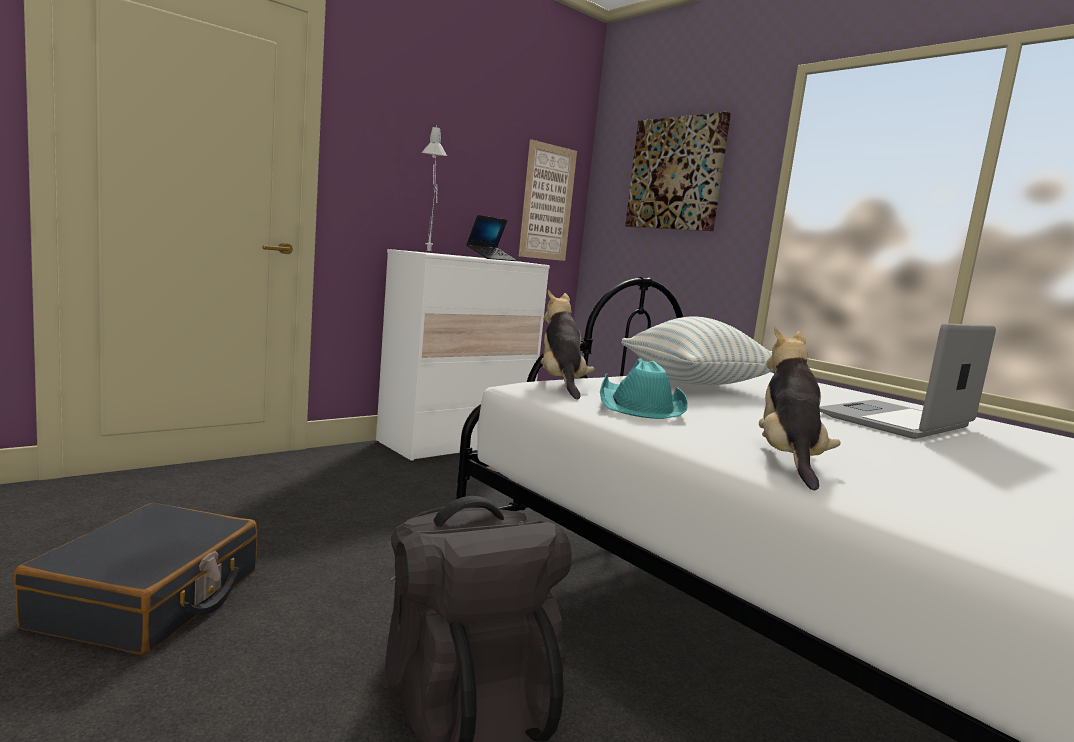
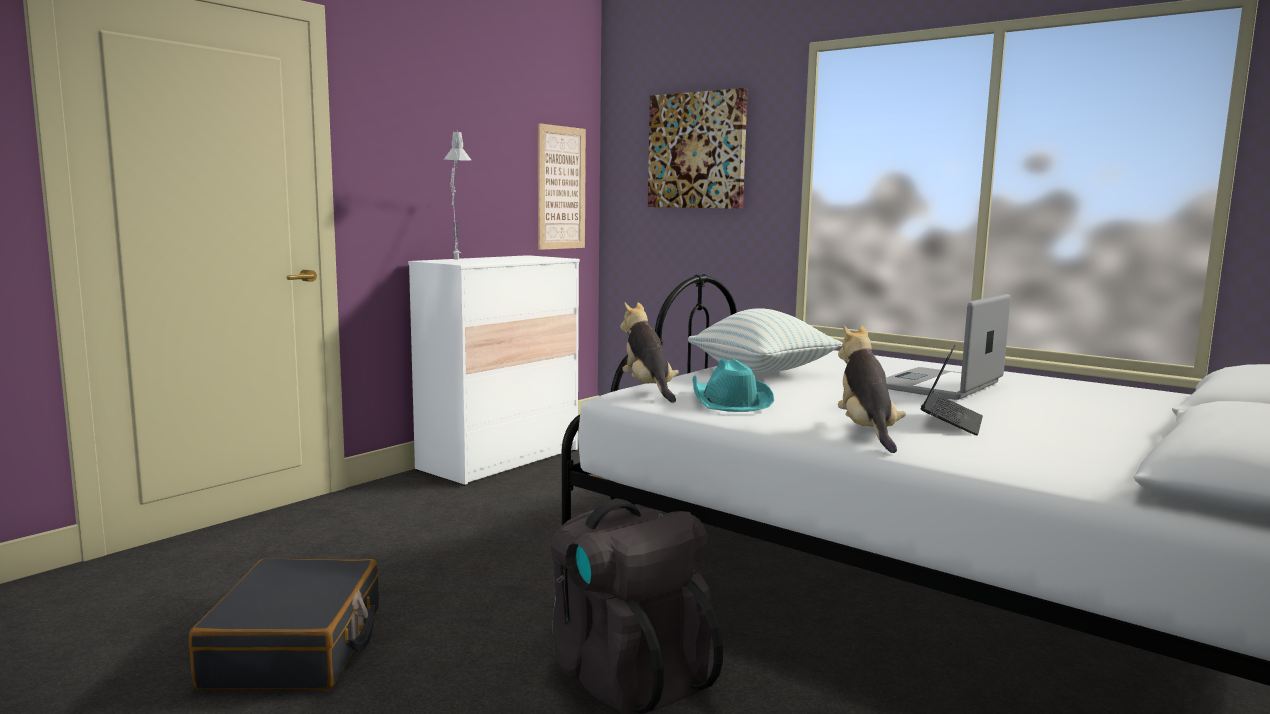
camera: 10 degrees left, 0 degrees up
(491, 258) = (518, 258): laptop -> laptop (951, 422)

